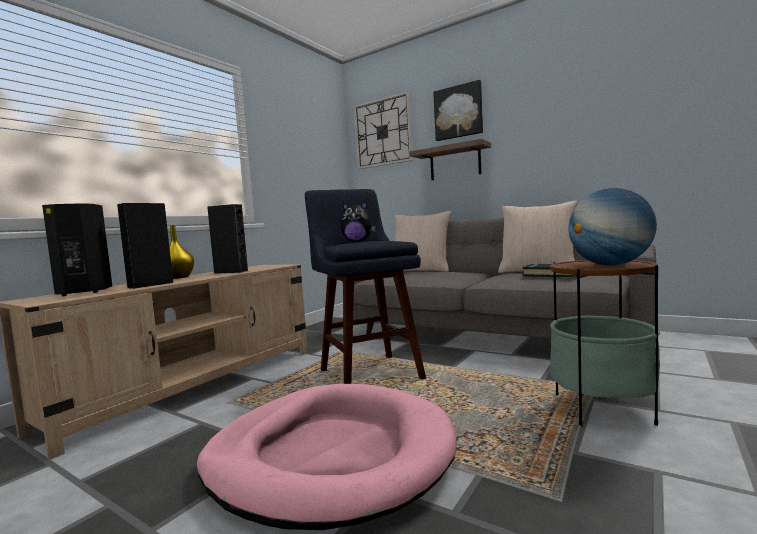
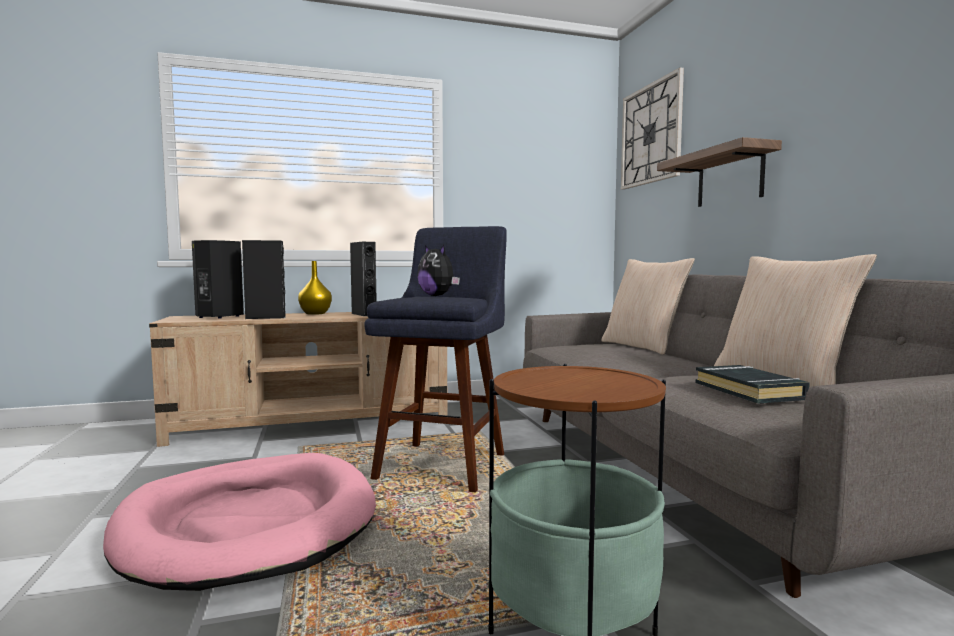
camera: 40 degrees right, 0 degrees up
(458, 112) = (741, 92): picture -> none
(610, 265) = (564, 385): globe -> none

